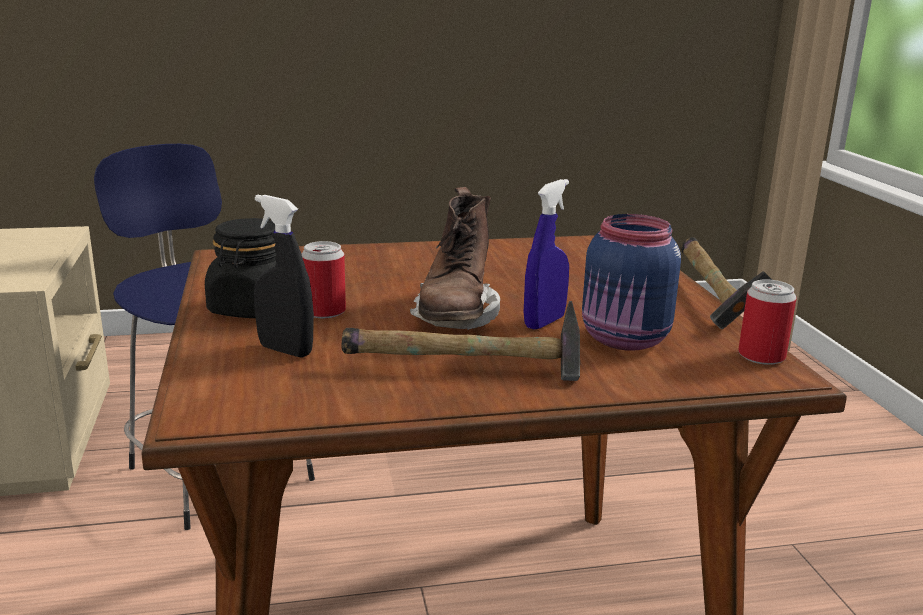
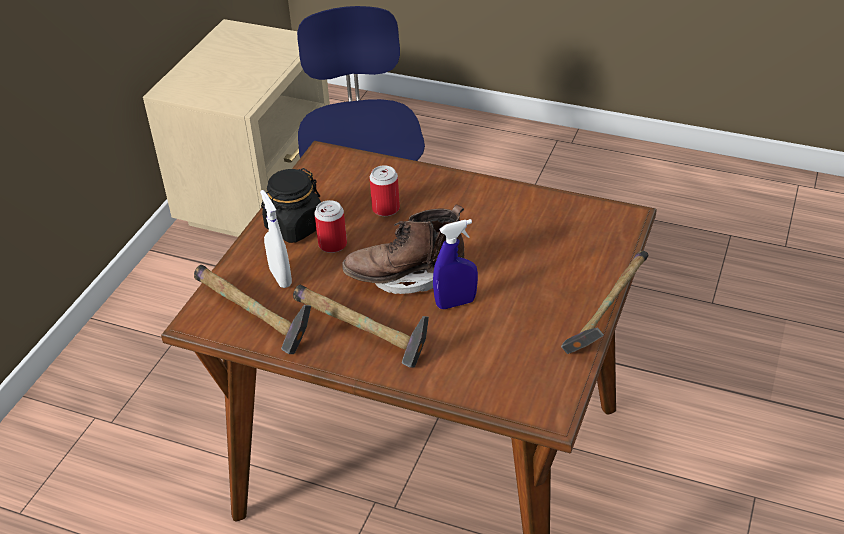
camera: 35 degrees right, 20 degrees up
(285, 350) = (280, 277): black spray bottle -> white spray bottle
(289, 393) = (253, 318): none -> hammer
(455, 317) = (405, 277): brown boot -> brown boot turned 45 degrees clockwise
(625, 340) = (487, 341): blue jar -> none
(761, 356) = (557, 390): can -> can (386, 209)

